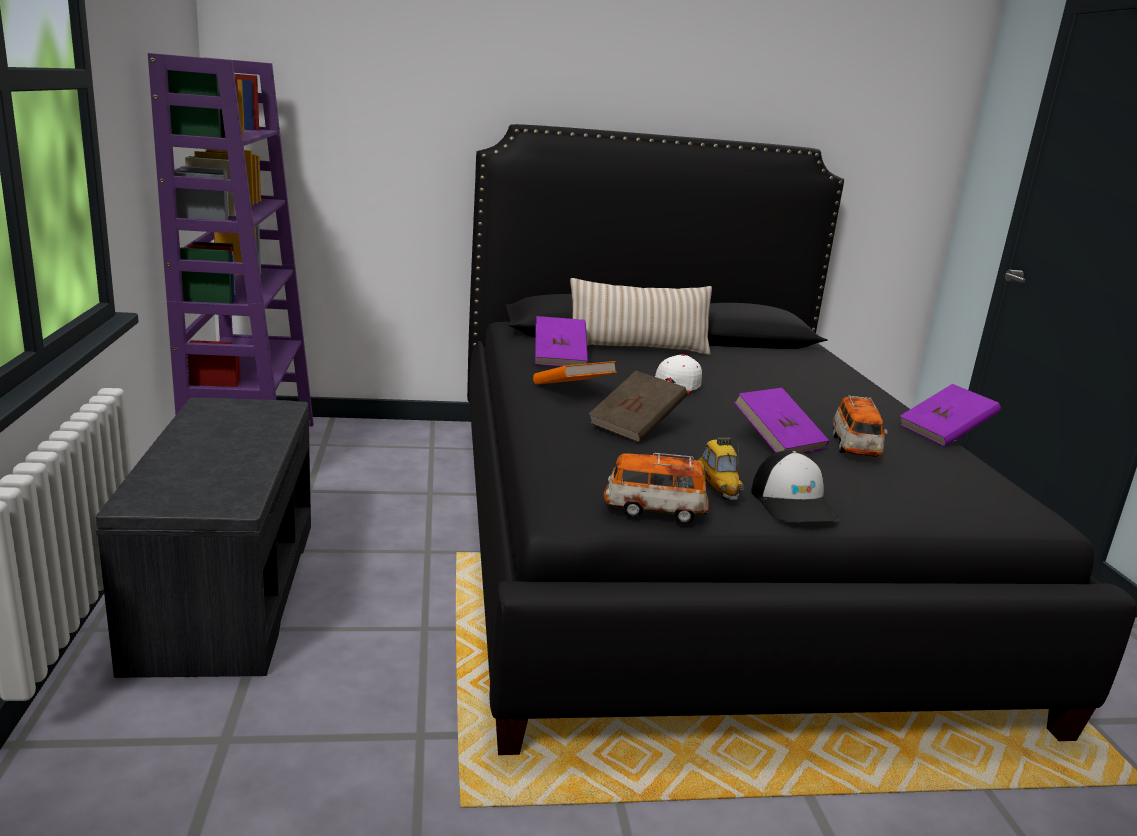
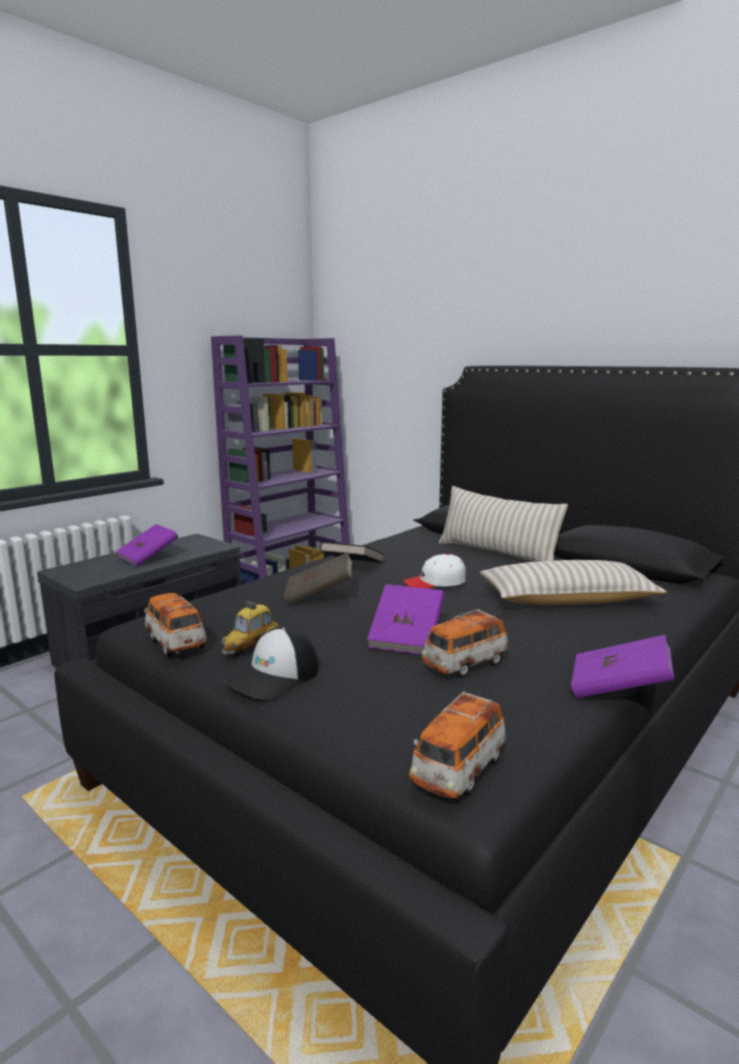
camera: 50 degrees right, 5 degrees down
(560, 358) = (410, 548): purple book -> purple book (148, 557)
(572, 391) = (352, 567): orange book -> black book
(779, 379) = (567, 599): none -> beige pillow
(1010, 510) = (458, 770): none -> toy car

